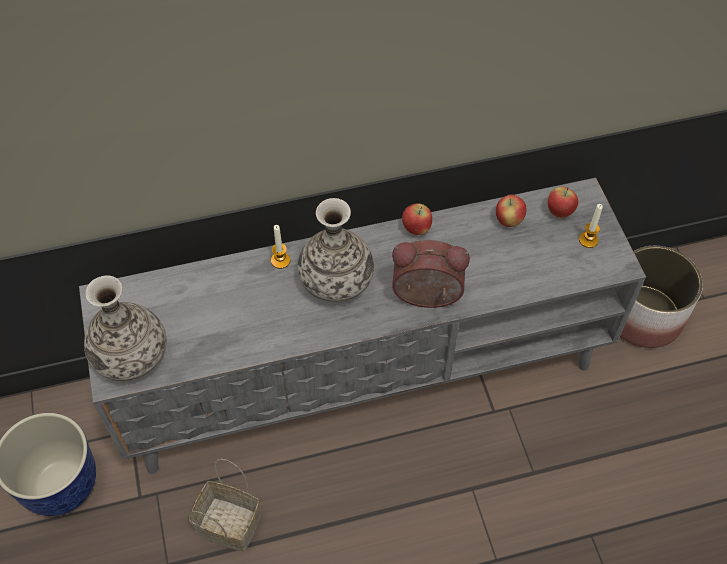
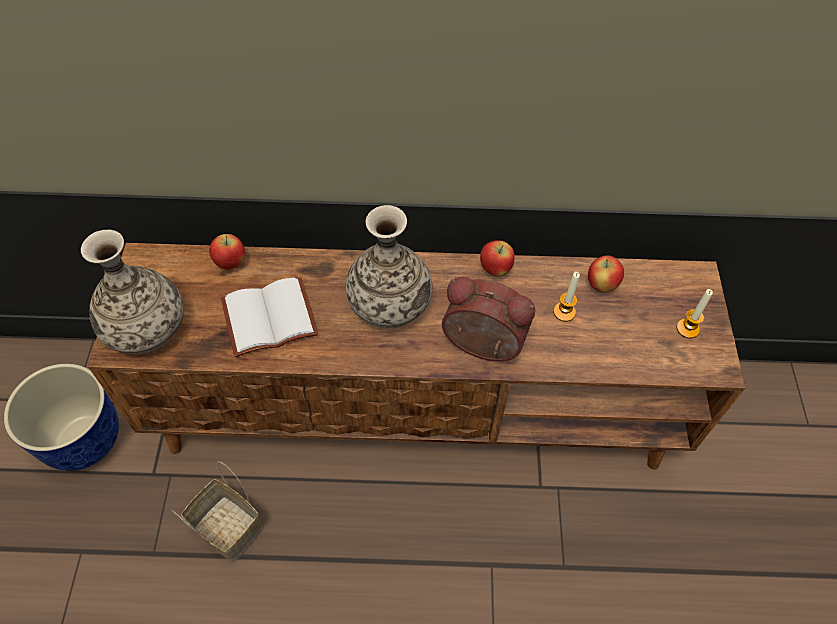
camera: 15 degrees right, 0 degrees up
(237, 317) = (270, 315): none -> white book
(280, 260) = (338, 267): candle -> candle (564, 312)
(364, 373) = (417, 409): grey tv stand -> brown tv stand
(559, 212) = (662, 290): apple -> apple (230, 263)
(643, 315) = (735, 427): planter -> none

